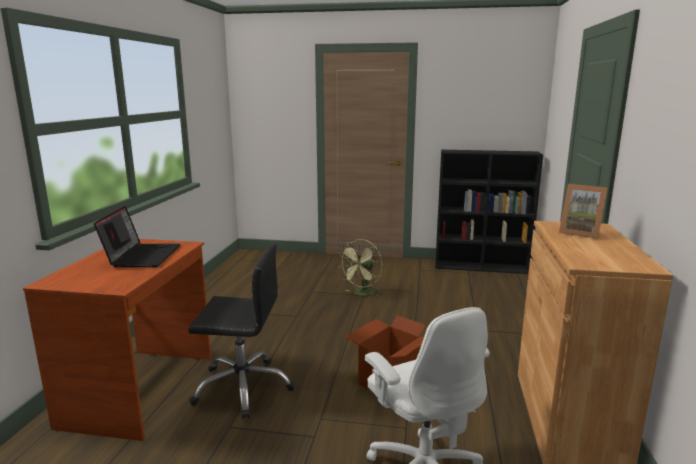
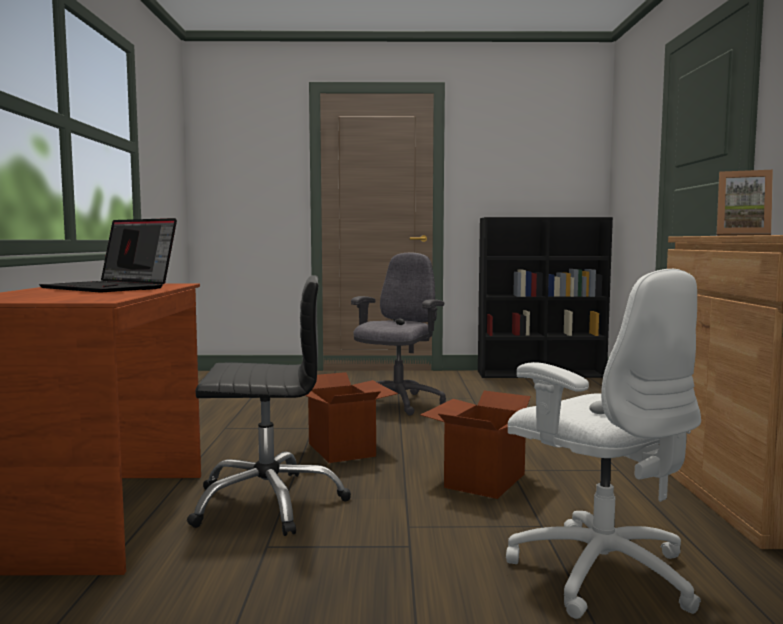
camera: 10 degrees left, 10 degrees down
(142, 256) = (112, 288): laptop -> laptop turned 135 degrees clockwise
(307, 340) = (342, 449): none -> cardboard box
(362, 294) = (397, 404): green fan -> grey office chair

